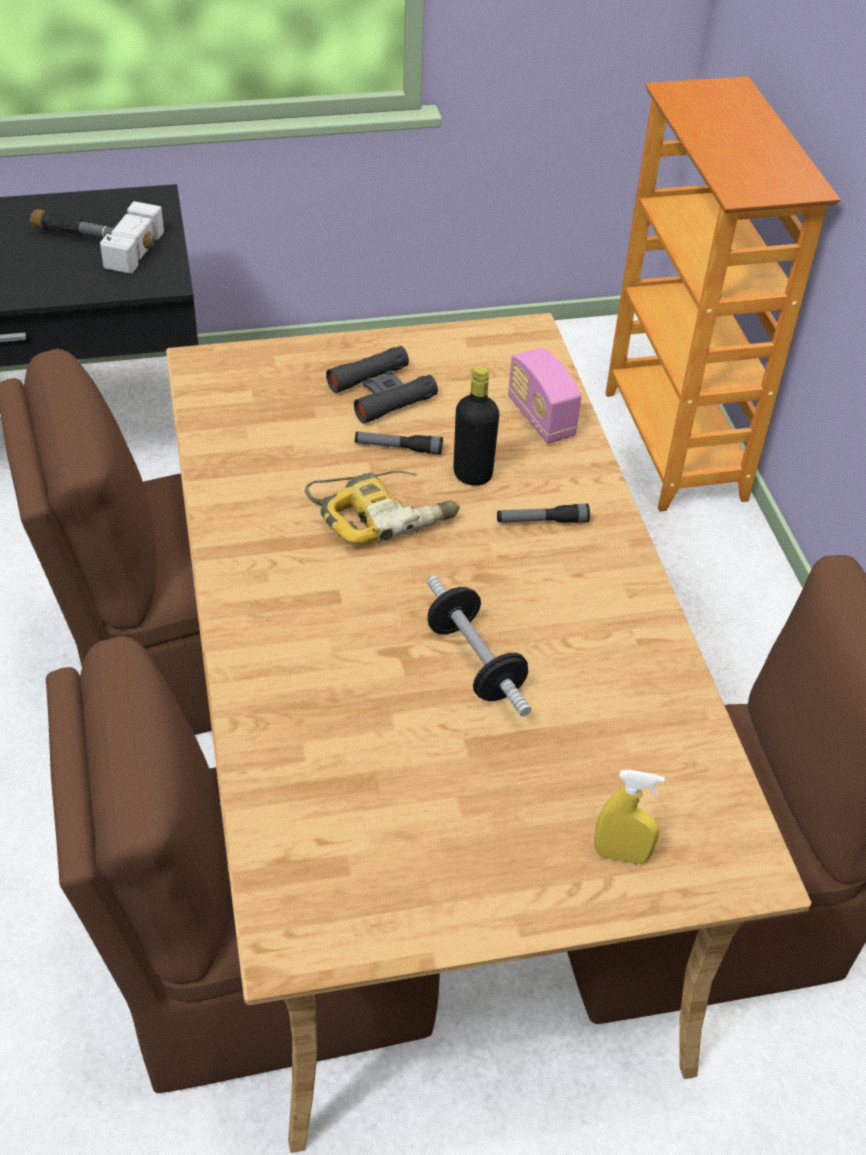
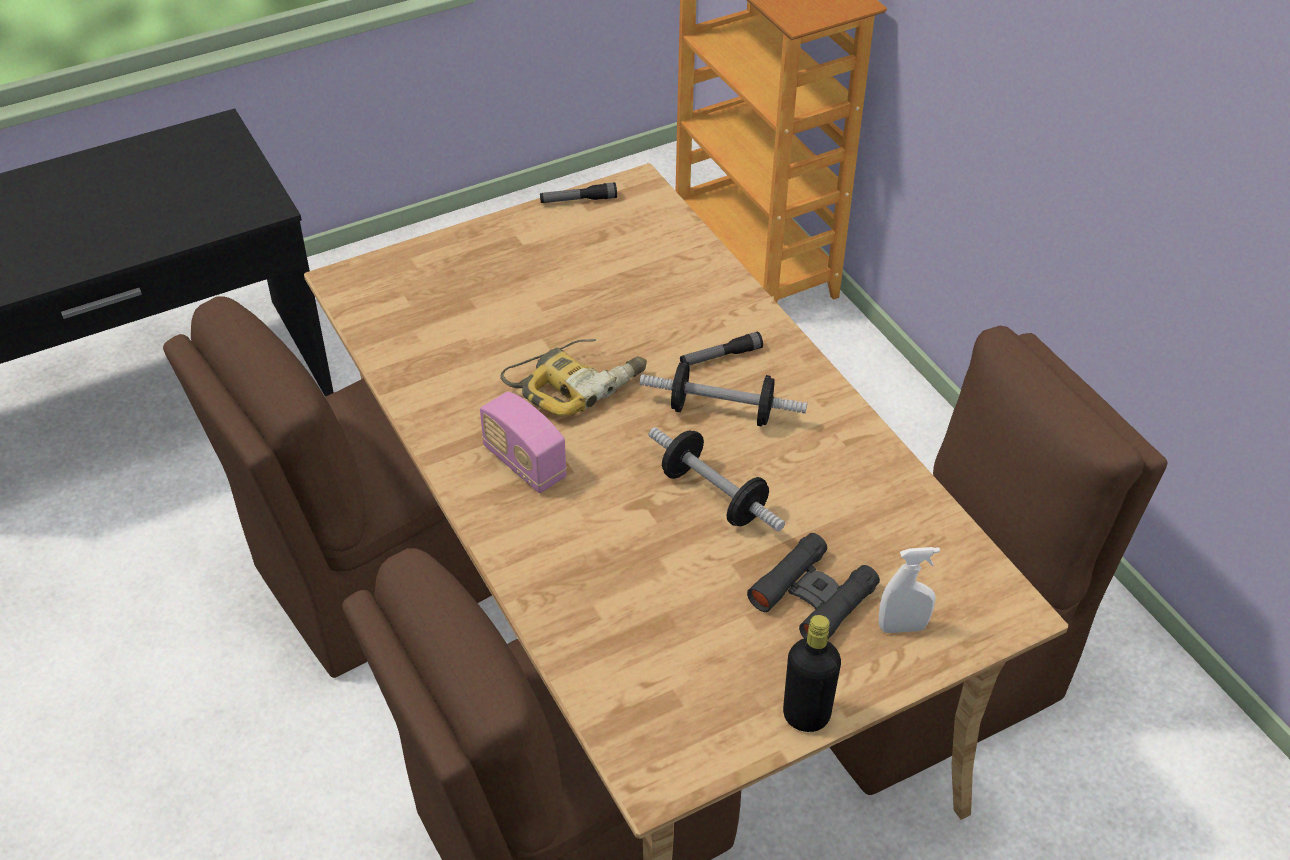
camera: 15 degrees left, 0 degrees up
(93, 242) = (178, 184): hammer -> none
(382, 393) = (527, 271): black binoculars -> black binoculars (813, 596)
(398, 448) = (564, 319): flashlight -> flashlight (578, 200)
(472, 475) = (642, 329): black bottle -> black bottle (806, 716)
(519, 578) = (721, 412): none -> dumbbell
(540, 418) = (681, 263): radio -> radio (524, 463)
(621, 855) = (902, 627): yellow spray bottle -> white spray bottle

